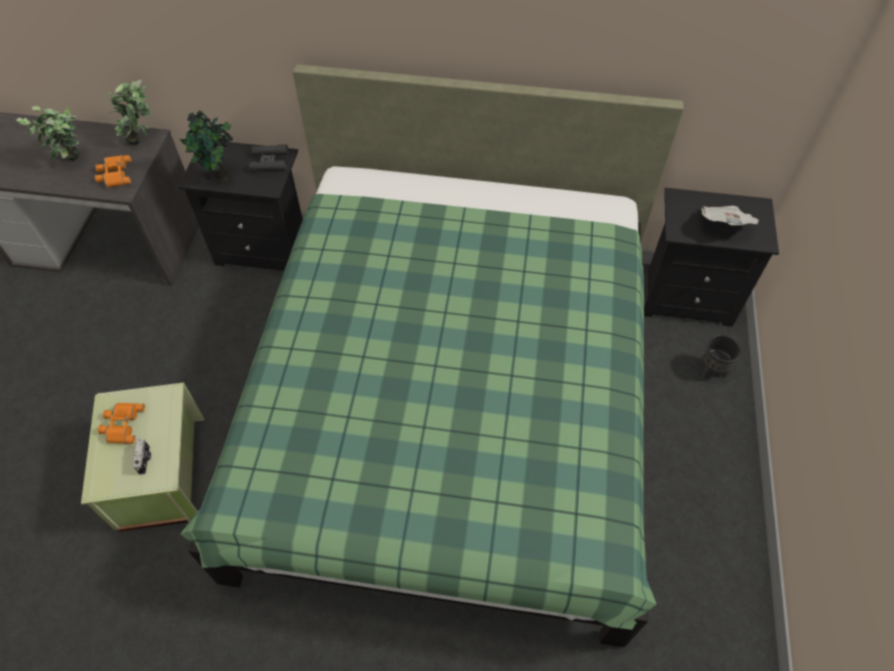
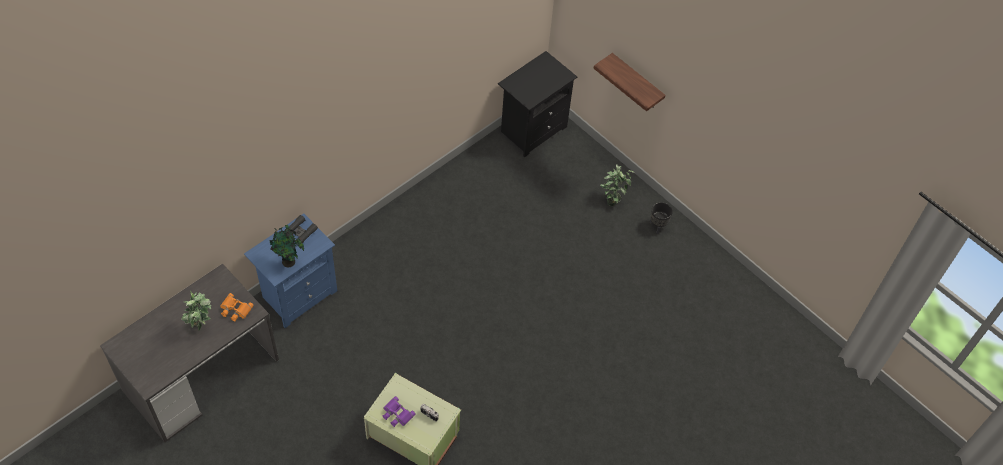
camera: 55 degrees left, 0 degrees up
(122, 424) = (396, 414): orange binoculars -> purple binoculars
(143, 140) = (219, 281): potted plant -> potted plant (612, 199)
(265, 248) = (298, 294): black nightstand -> blue nightstand
(448, 406) = (497, 279): green bed -> none
(710, 371) = (581, 157): black planter -> black planter (657, 226)
(724, 225) = (543, 81): newspaper -> none
(839, 300) = (636, 83): none -> shelf

